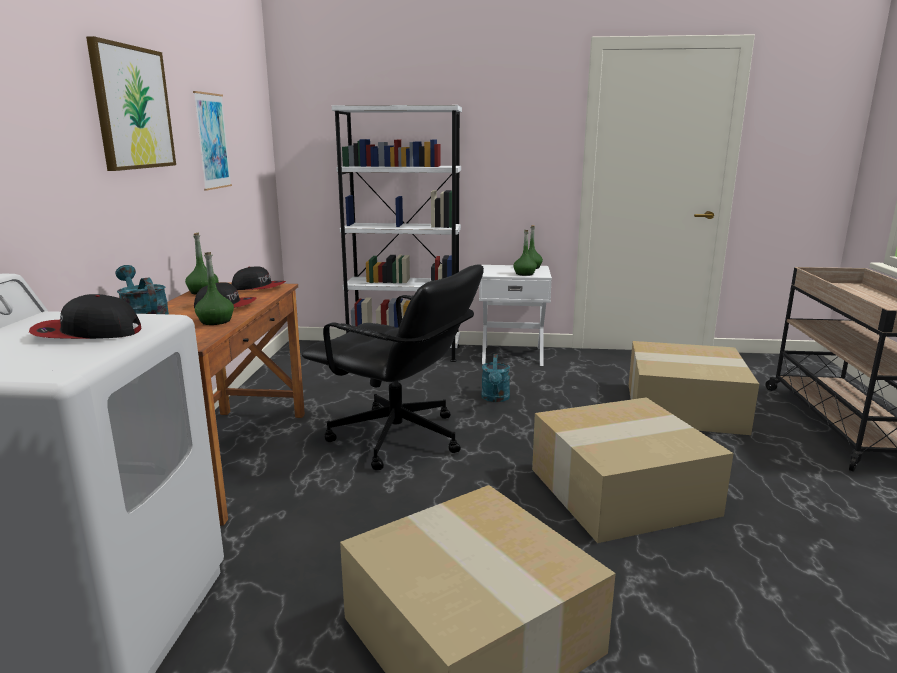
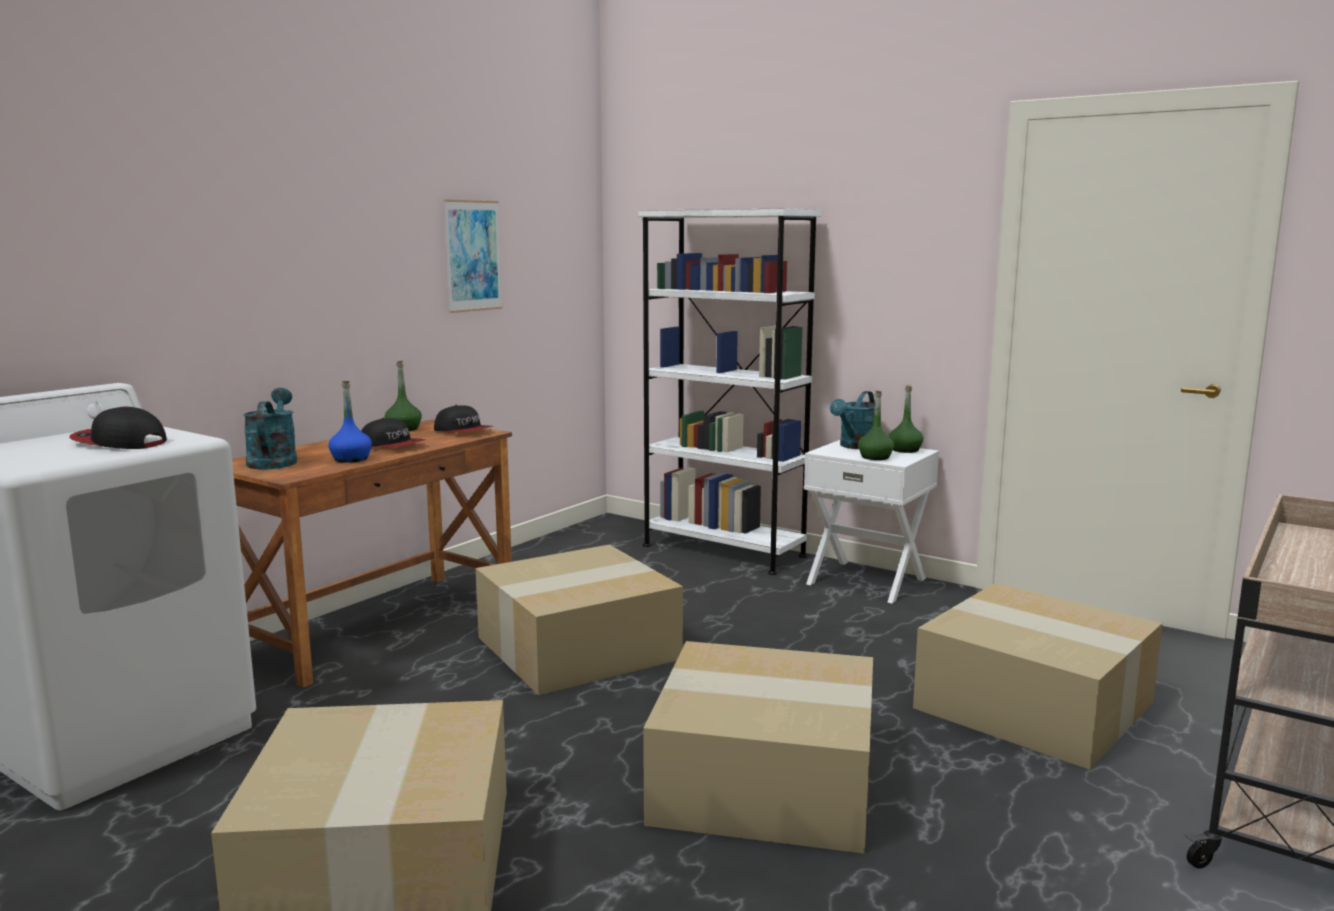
camera: 30 degrees right, 5 degrees down
(132, 108) = (336, 223): picture -> none
(215, 321) = (351, 459): green bottle -> blue bottle
(398, 439) = (576, 649): black office chair -> cardboard box
(495, 398) = (761, 631): turquoise watering can -> turquoise watering can (855, 446)

